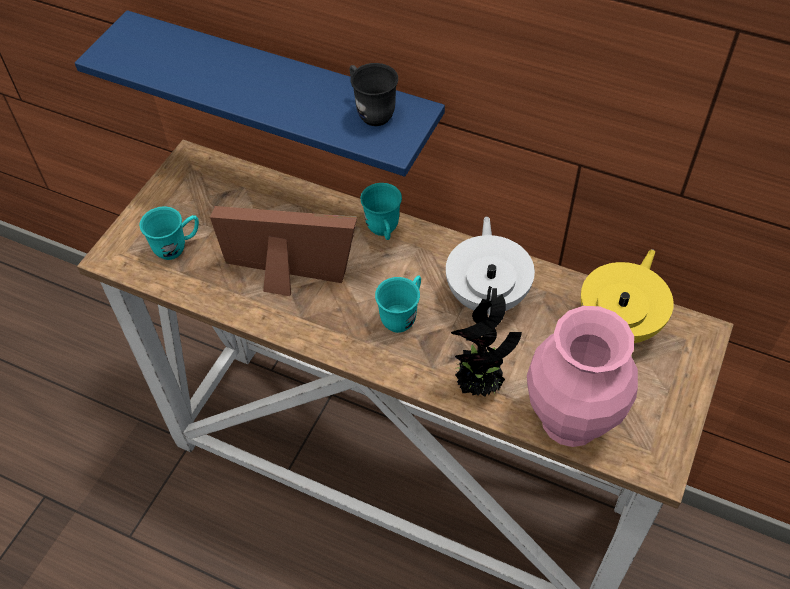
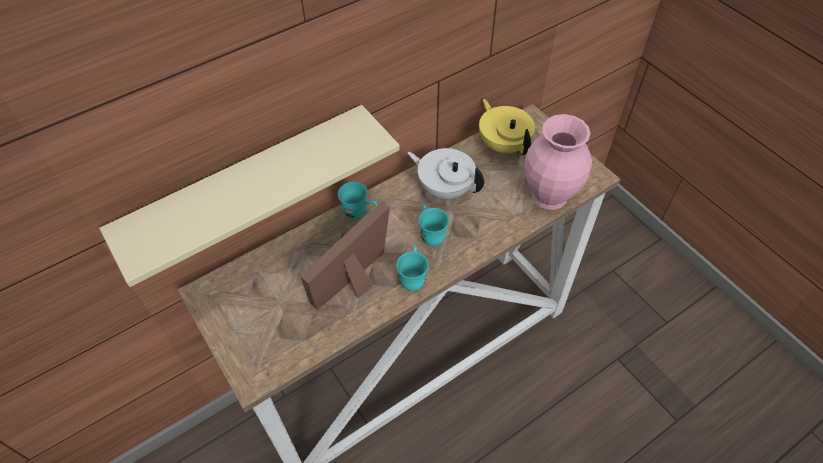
camera: 60 degrees left, 0 degrees up
(177, 247) = (279, 333): turquoise mug -> turquoise mug (413, 278)
(284, 96) = (248, 189): blue shelf -> beige shelf
(371, 111) = (338, 138): grey mug -> none
(480, 385) = (503, 222): potted plant -> none

